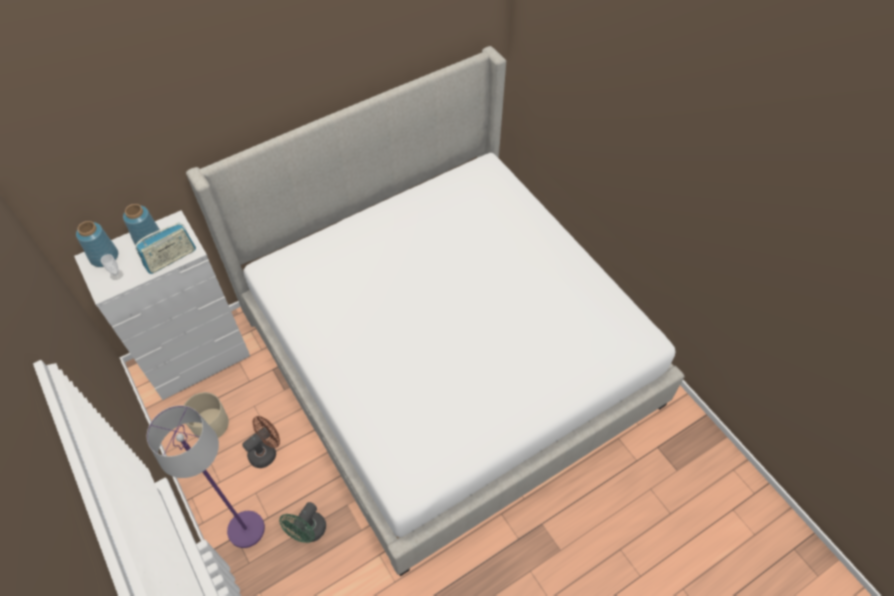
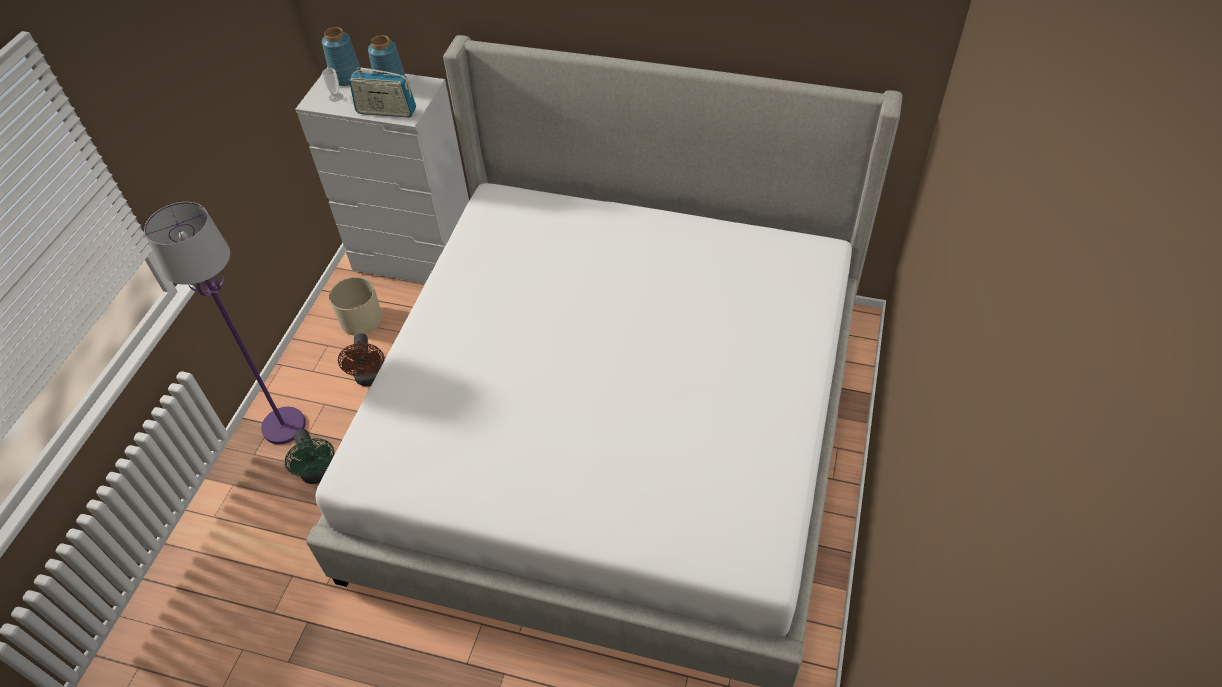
camera: 50 degrees right, 5 degrees down
(266, 451) = (371, 378): brown fan -> brown fan turned 75 degrees clockwise
(308, 532) = (319, 474): green fan -> green fan turned 105 degrees counterclockwise

